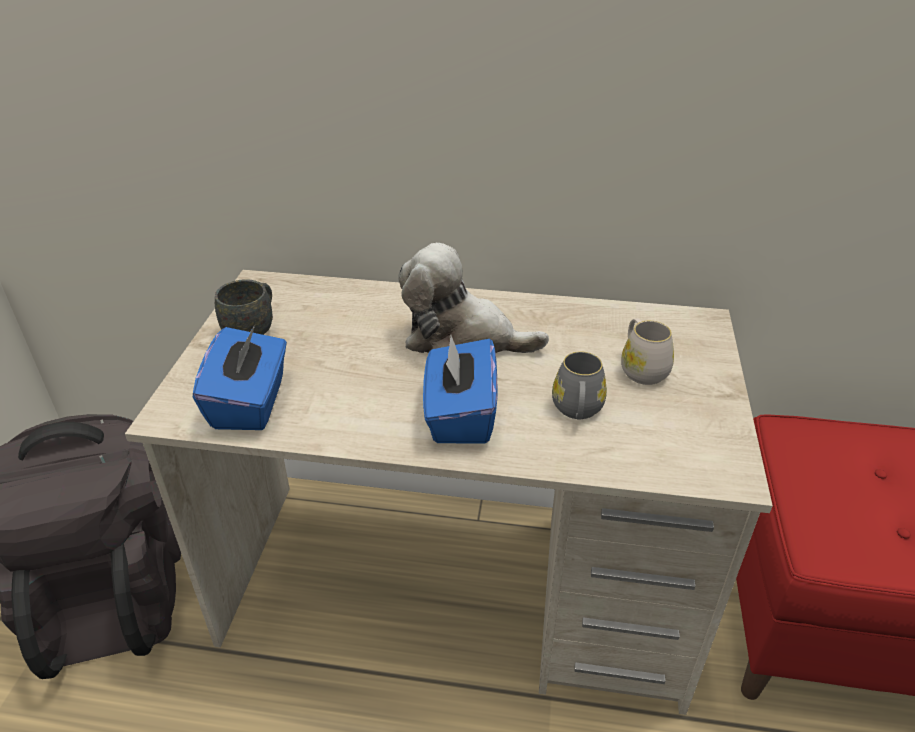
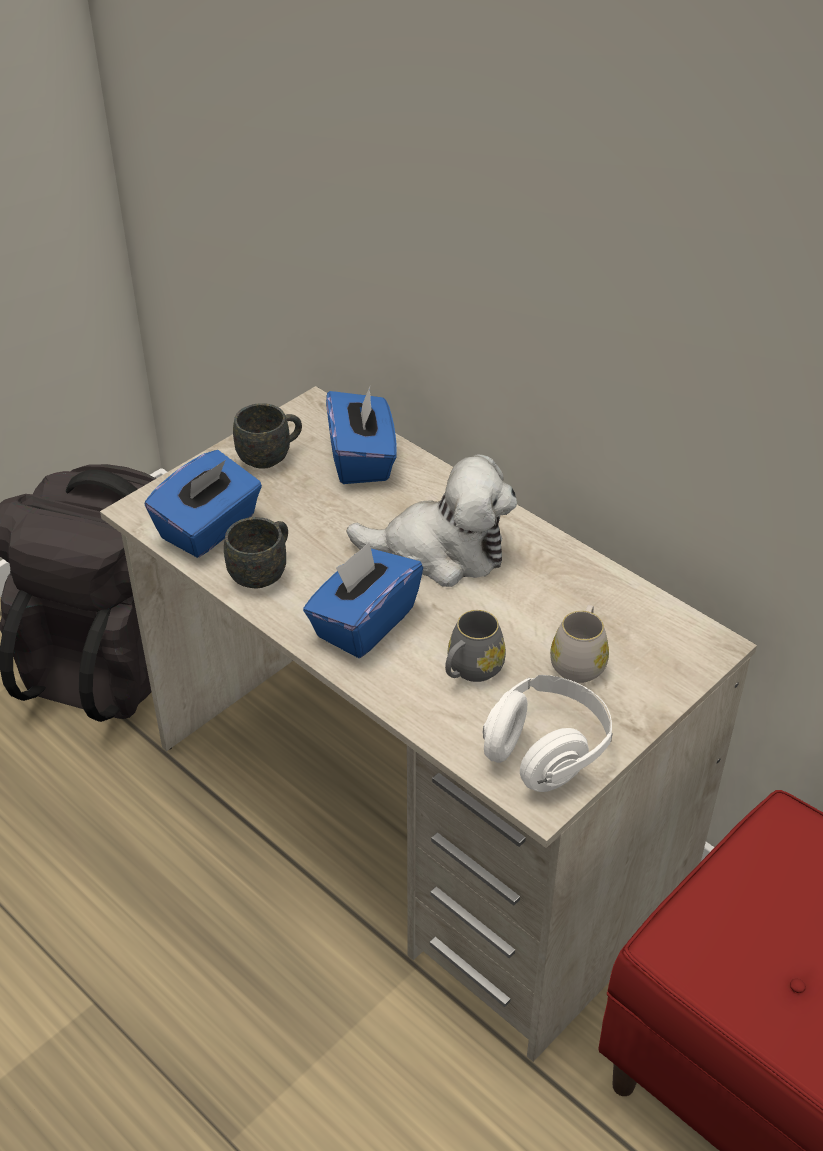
camera: 35 degrees right, 5 degrees up
(333, 303) = (362, 459): none -> blue tissue box
(334, 415) = (263, 571): none -> grey mug
(462, 339) = (441, 551): plush toy -> plush toy turned 135 degrees clockwise
(694, 441) = (545, 751): none -> white headphones

